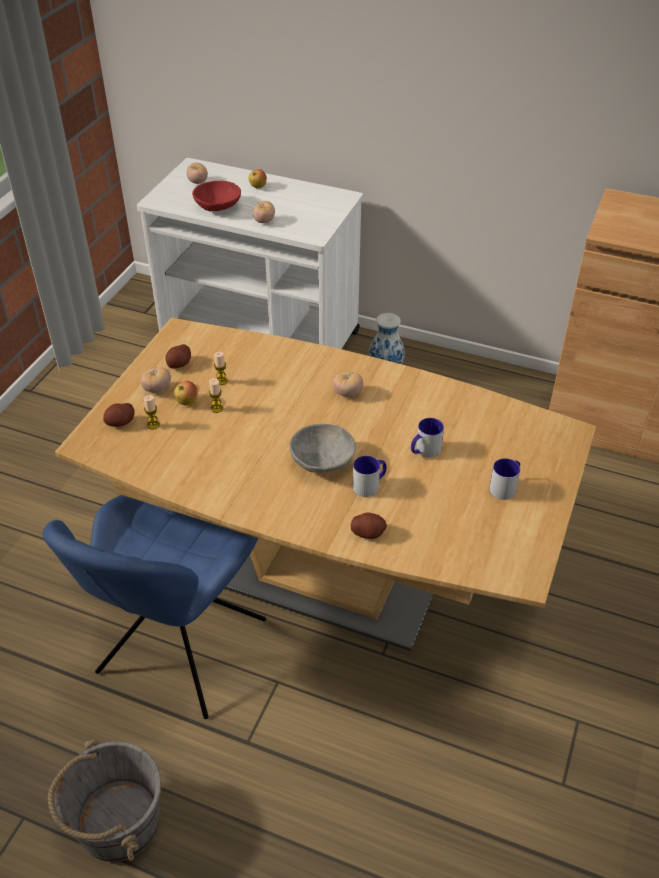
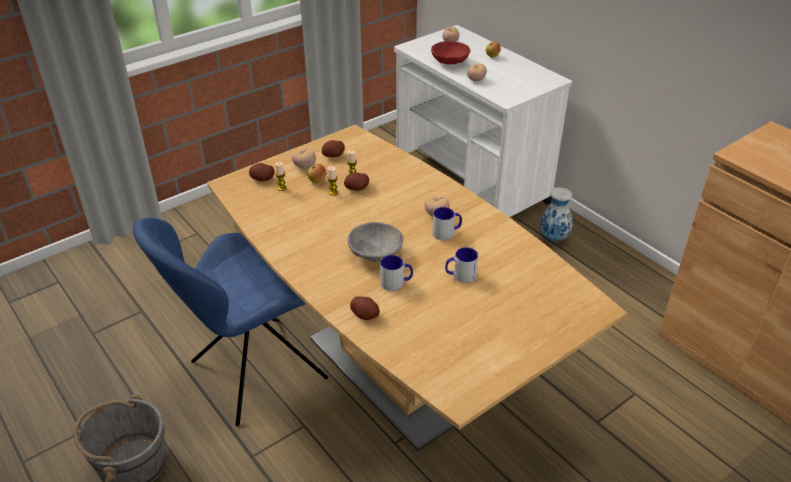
camera: 30 degrees right, 5 degrees down
(239, 394) = (357, 188): none -> potato
(505, 487) = (503, 326): mug -> mug (447, 233)

